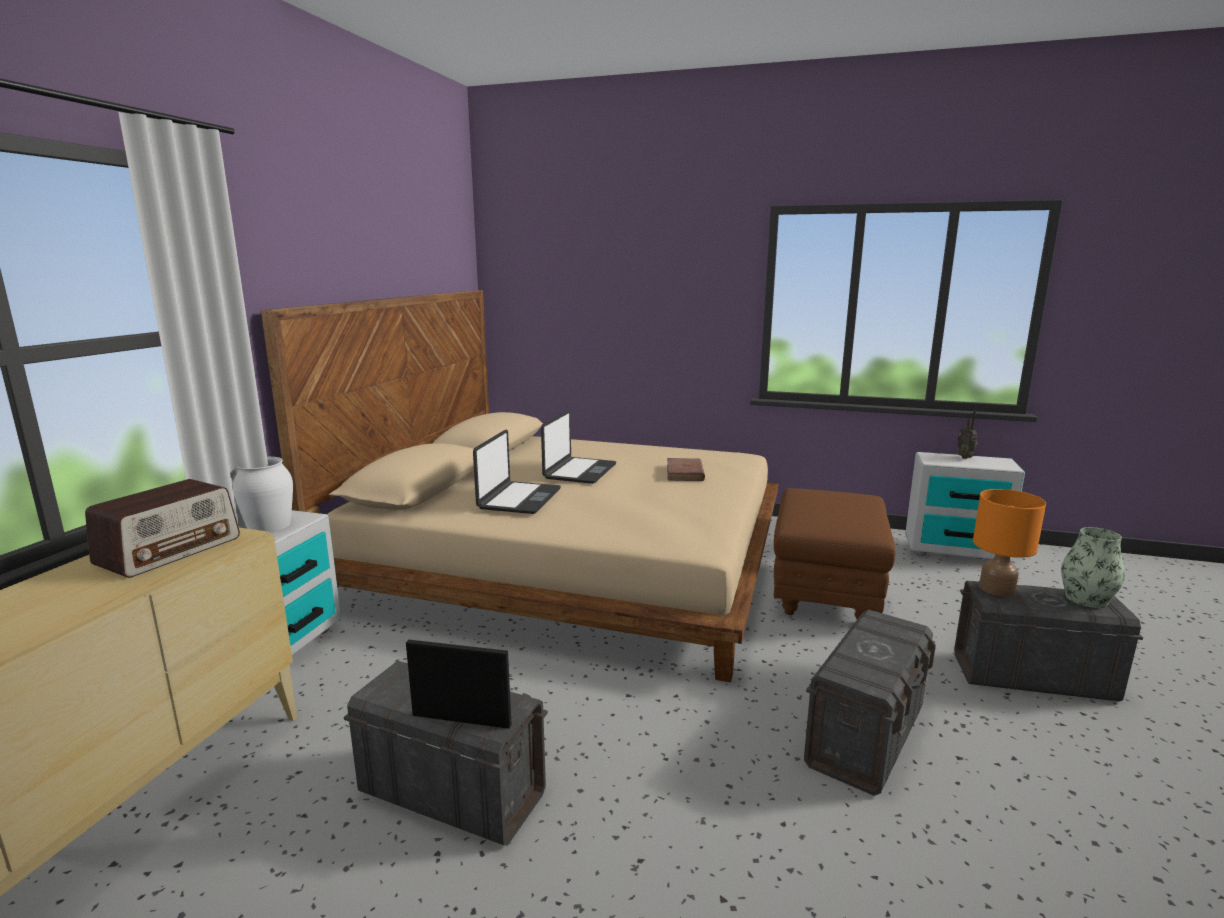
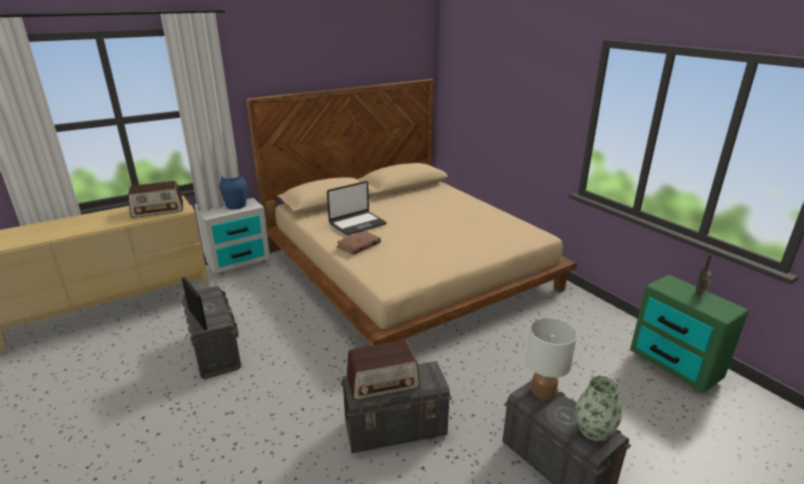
camera: 40 degrees right, 10 degrees up
(269, 525) = (236, 205): white vase -> blue vase
(579, 471) = (417, 216): laptop -> none
(685, 473) = (474, 236): brown book -> brown book (358, 245)
(824, 593) = (516, 349): brown ottoman -> none
(869, 657) = (383, 382): none -> radio
(954, 554) = (673, 368): white nightstand -> green nightstand
(996, 589) = (543, 391): orange table lamp -> white table lamp

